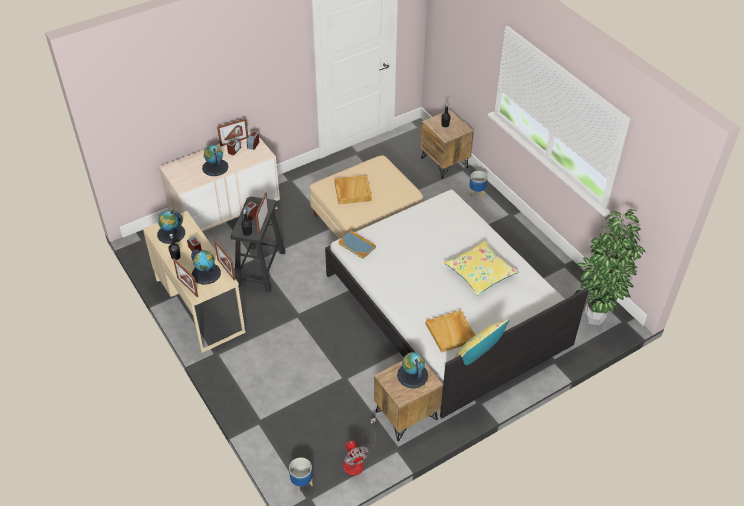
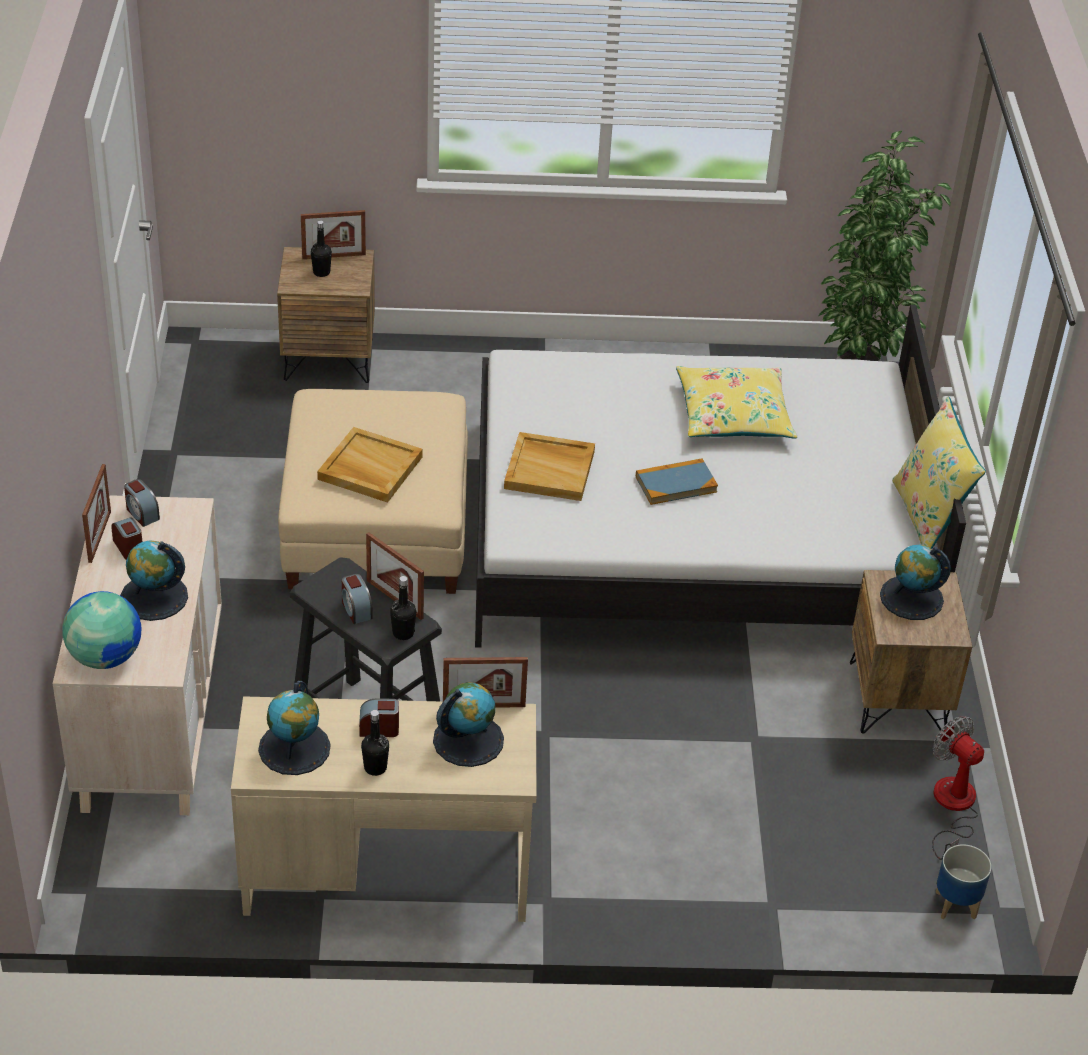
camera: 60 degrees left, 5 degrees down
(179, 171) = (105, 657): none -> globe
(187, 287) = (483, 783): picture frame -> picture frame (334, 256)
(357, 245) = (533, 525): book -> book (676, 484)
(357, 460) = (952, 807): fan -> fan turned 135 degrees counterclockwise
(451, 332) = (843, 512): beige tray -> beige tray (550, 469)
(477, 193) = (448, 362): planter -> none

